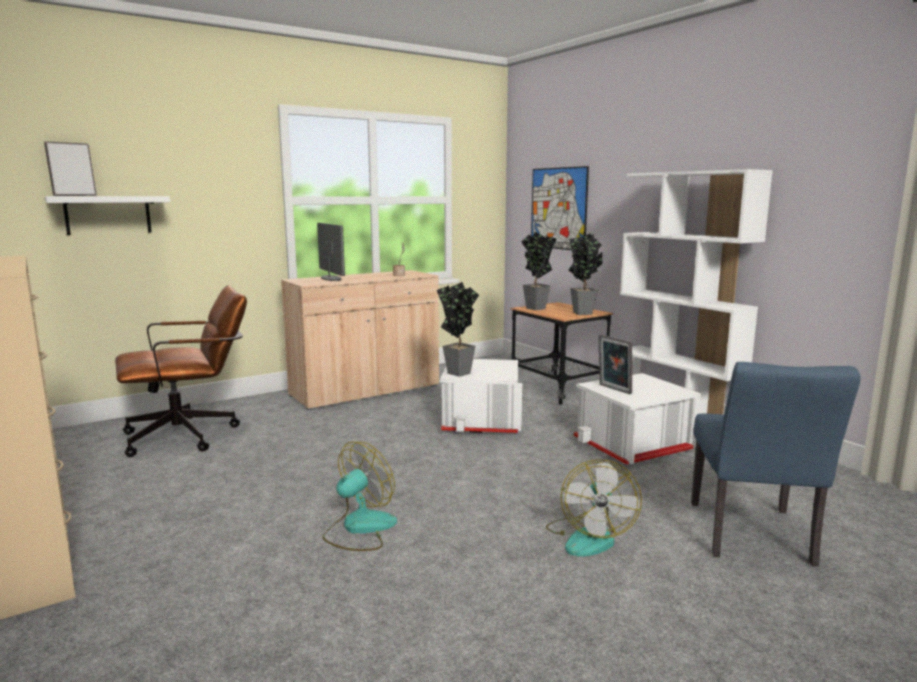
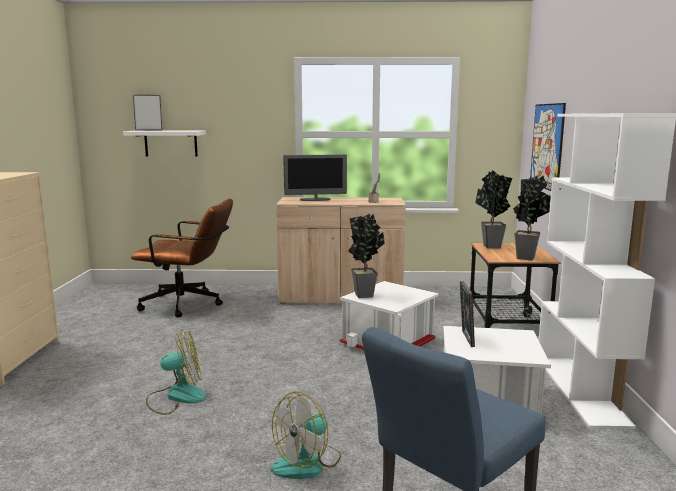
camera: 35 degrees right, 0 degrees up
(331, 278) = (315, 200): monitor -> monitor turned 75 degrees clockwise

